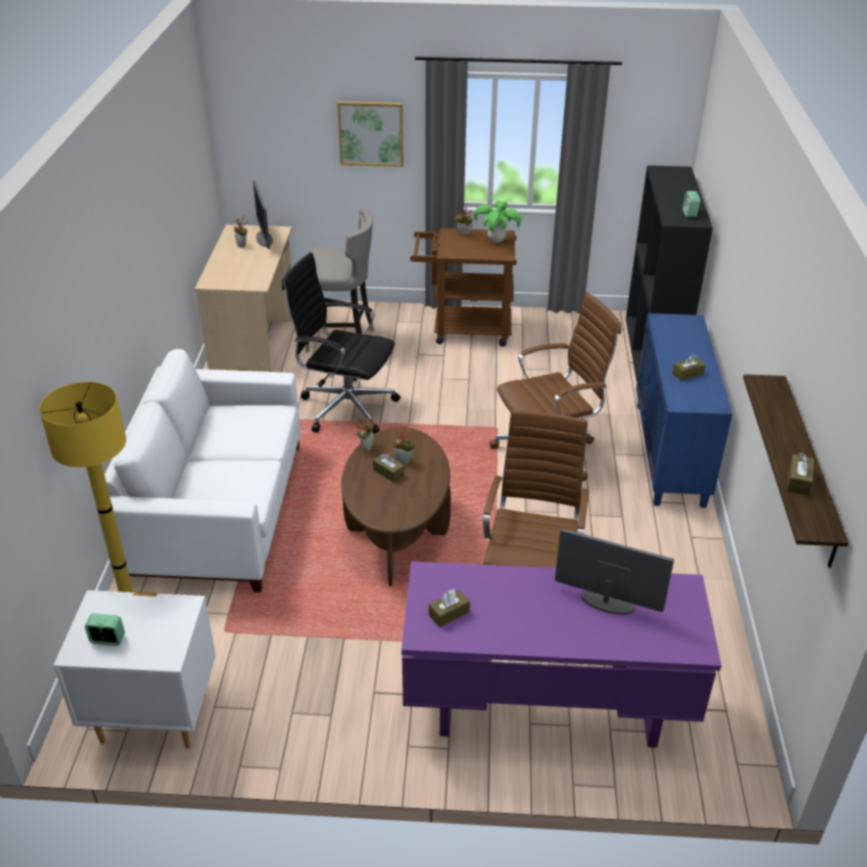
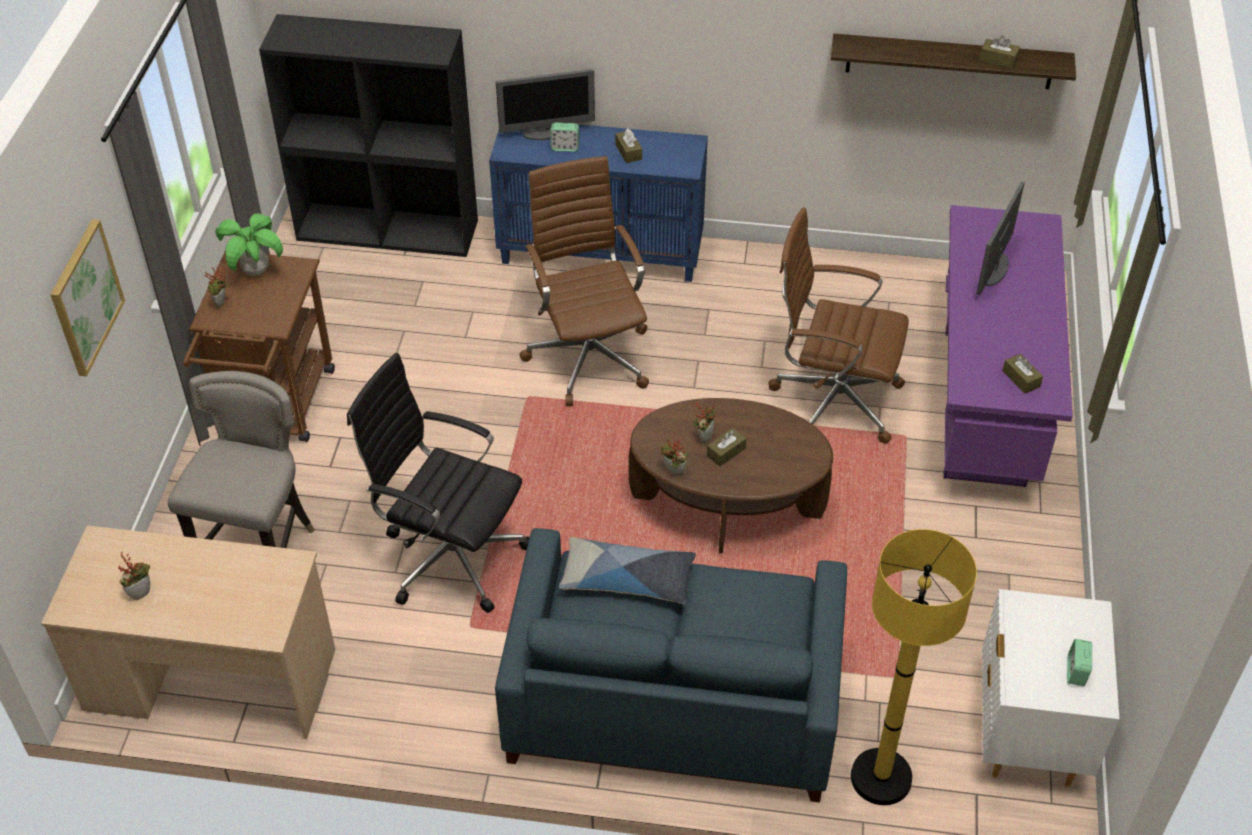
camera: 85 degrees left, 10 degrees up
(218, 510) = (672, 699): white sofa -> blue sofa
(264, 239) = (126, 562): monitor -> monitor (547, 132)
(264, 430) = (627, 579): none -> pillow
(345, 407) = (450, 555): black office chair -> black office chair turned 90 degrees clockwise
(689, 213) = (419, 39): alarm clock -> alarm clock (565, 147)

